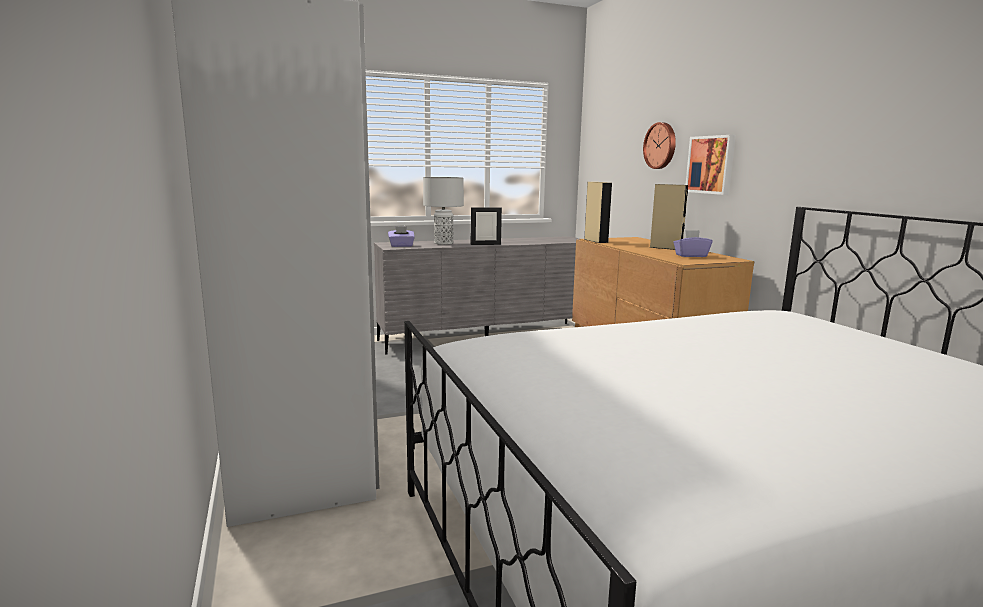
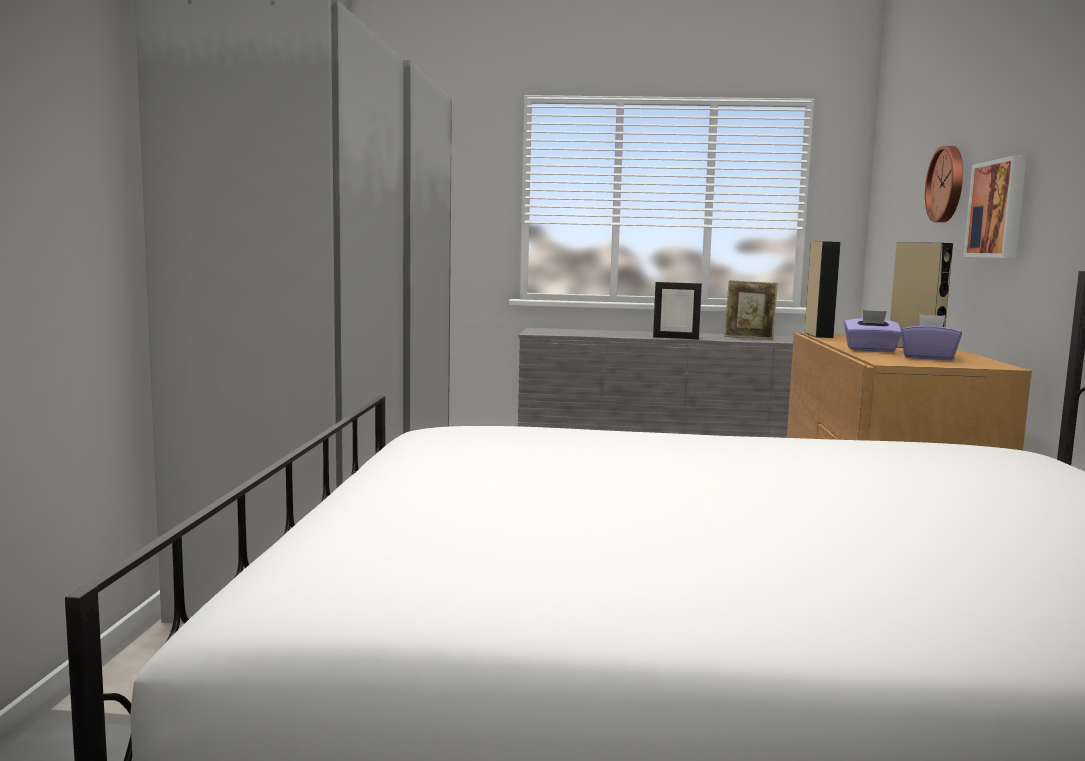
camera: 25 degrees right, 5 degrees down
(401, 246) = (552, 332): purple tissue box -> purple tissue box (871, 350)
(443, 243) = (617, 333): white table lamp -> none
(526, 241) = (749, 338): none -> picture frame

